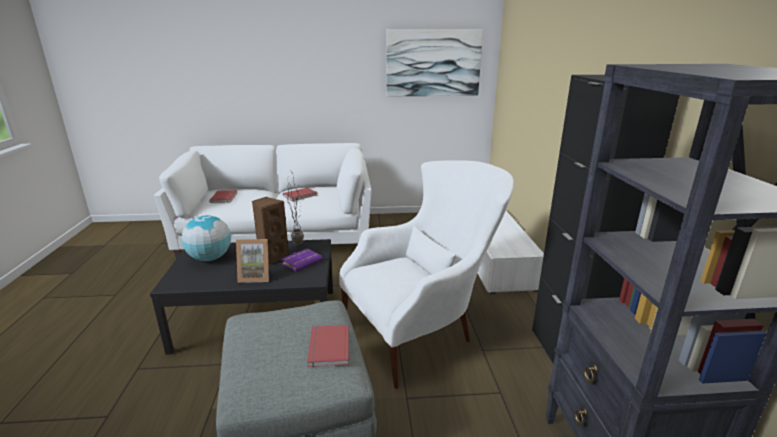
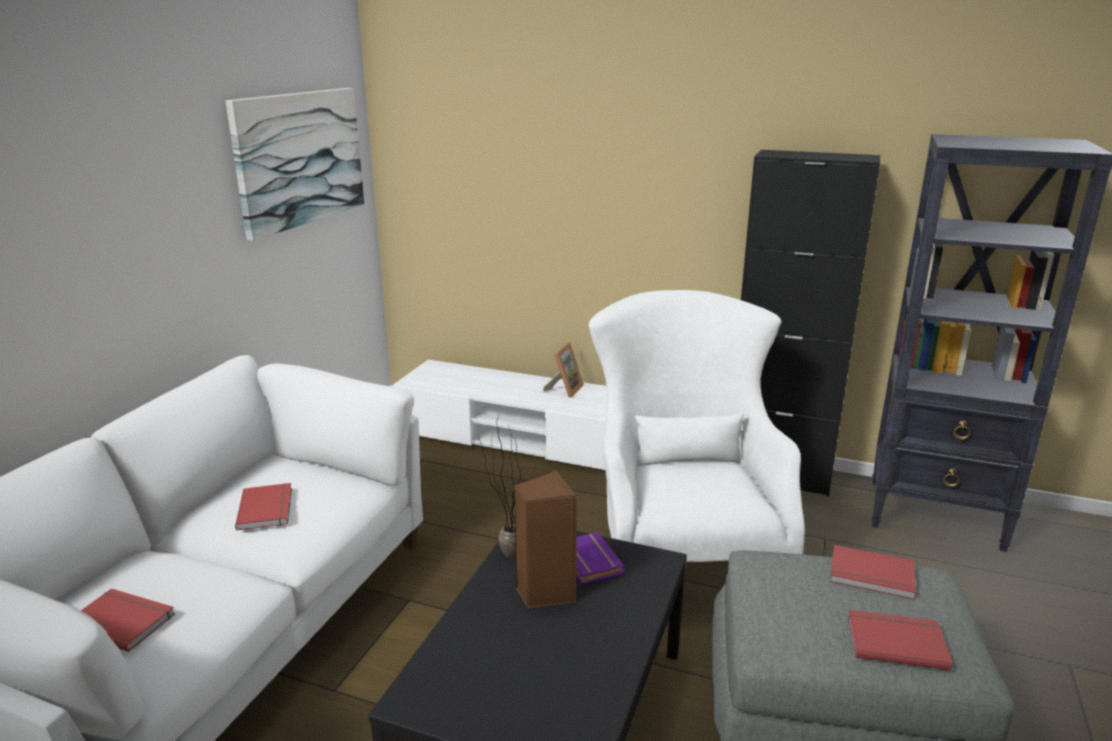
camera: 65 degrees left, 0 degrees up
(210, 258) = (486, 679): globe -> none
(255, 276) = (612, 622): picture frame -> picture frame (564, 389)
(259, 361) = (895, 640): none -> red book

